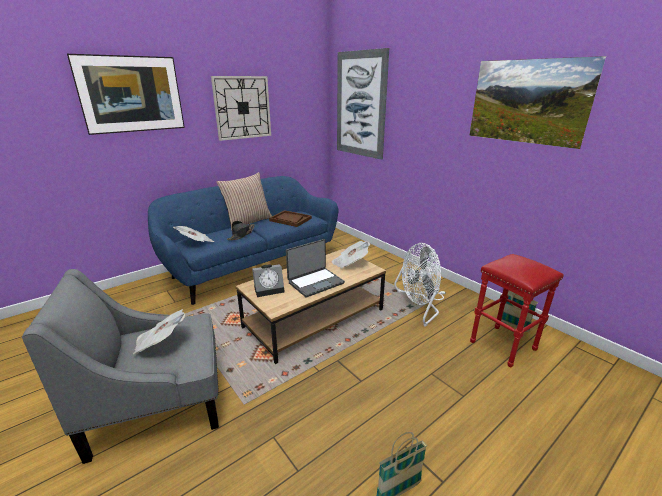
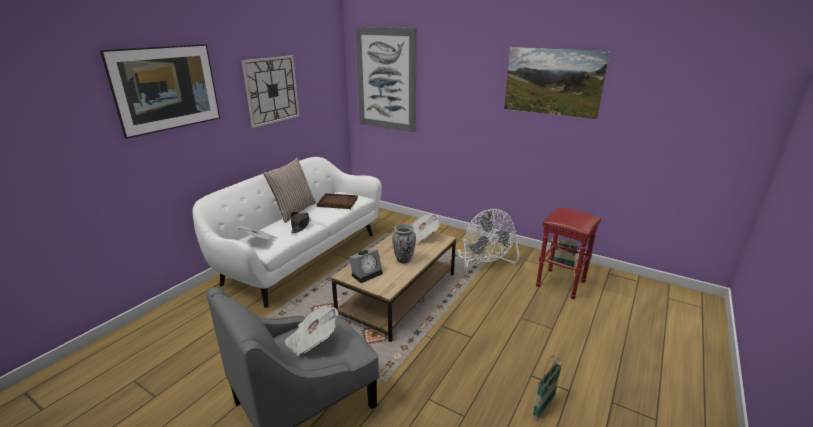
camera: 20 degrees left, 0 degrees up
(252, 266) = (302, 257): blue sofa -> white sofa
(315, 282) = (404, 260): laptop -> vase
(421, 304) = (482, 263): white fan -> white fan turned 75 degrees counterclockwise

